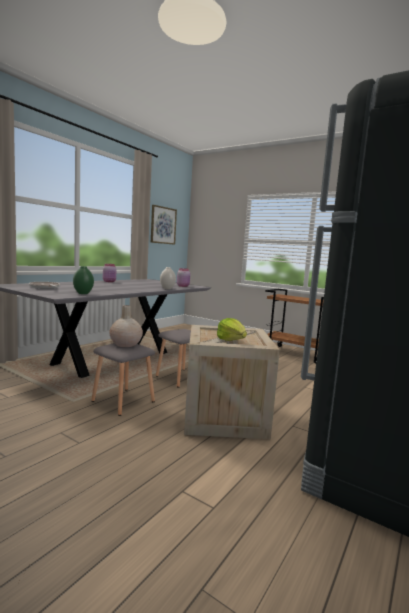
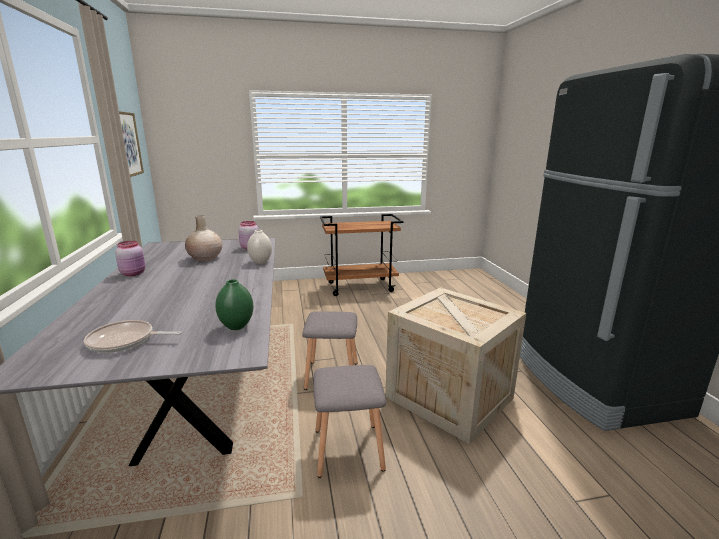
camera: 45 degrees left, 10 degrees up
(125, 344) = (345, 376): beige vase -> beige vase (205, 258)
(231, 340) = (475, 319): lettuce -> none

